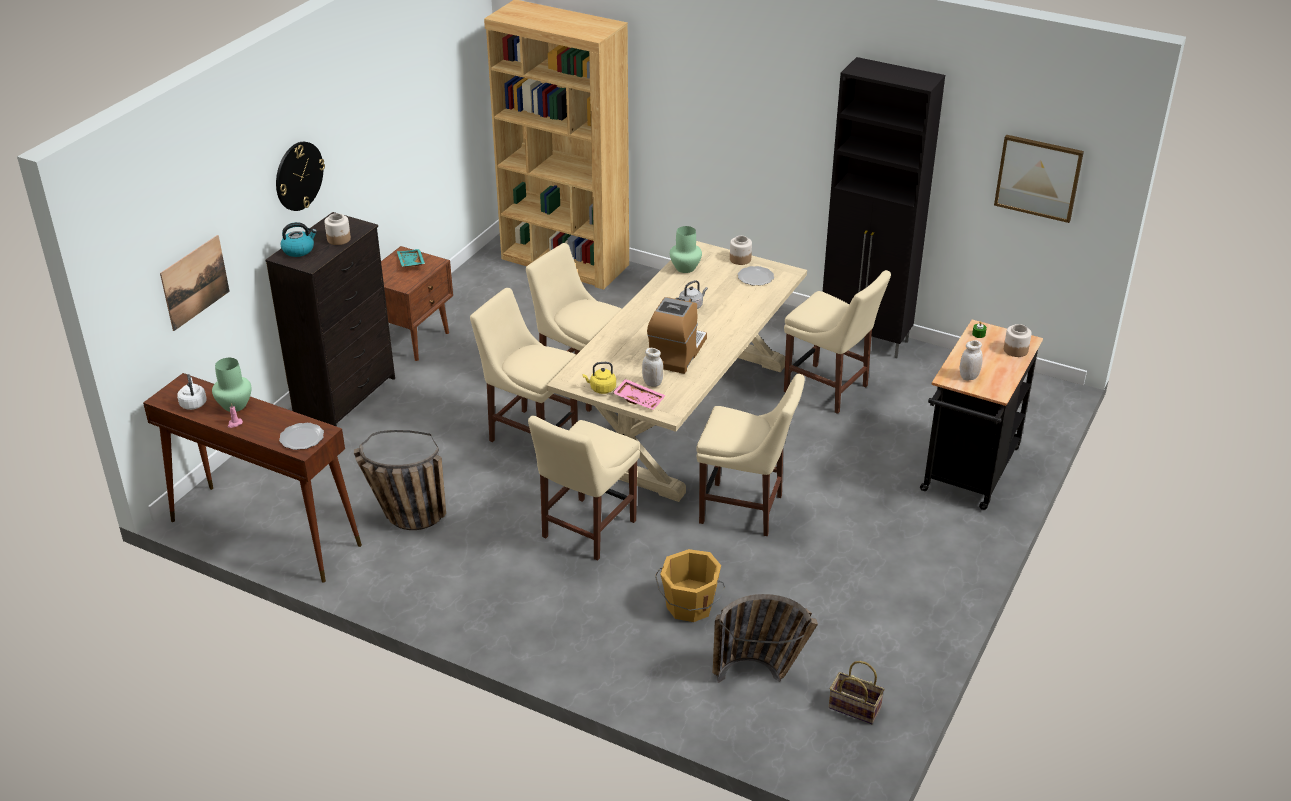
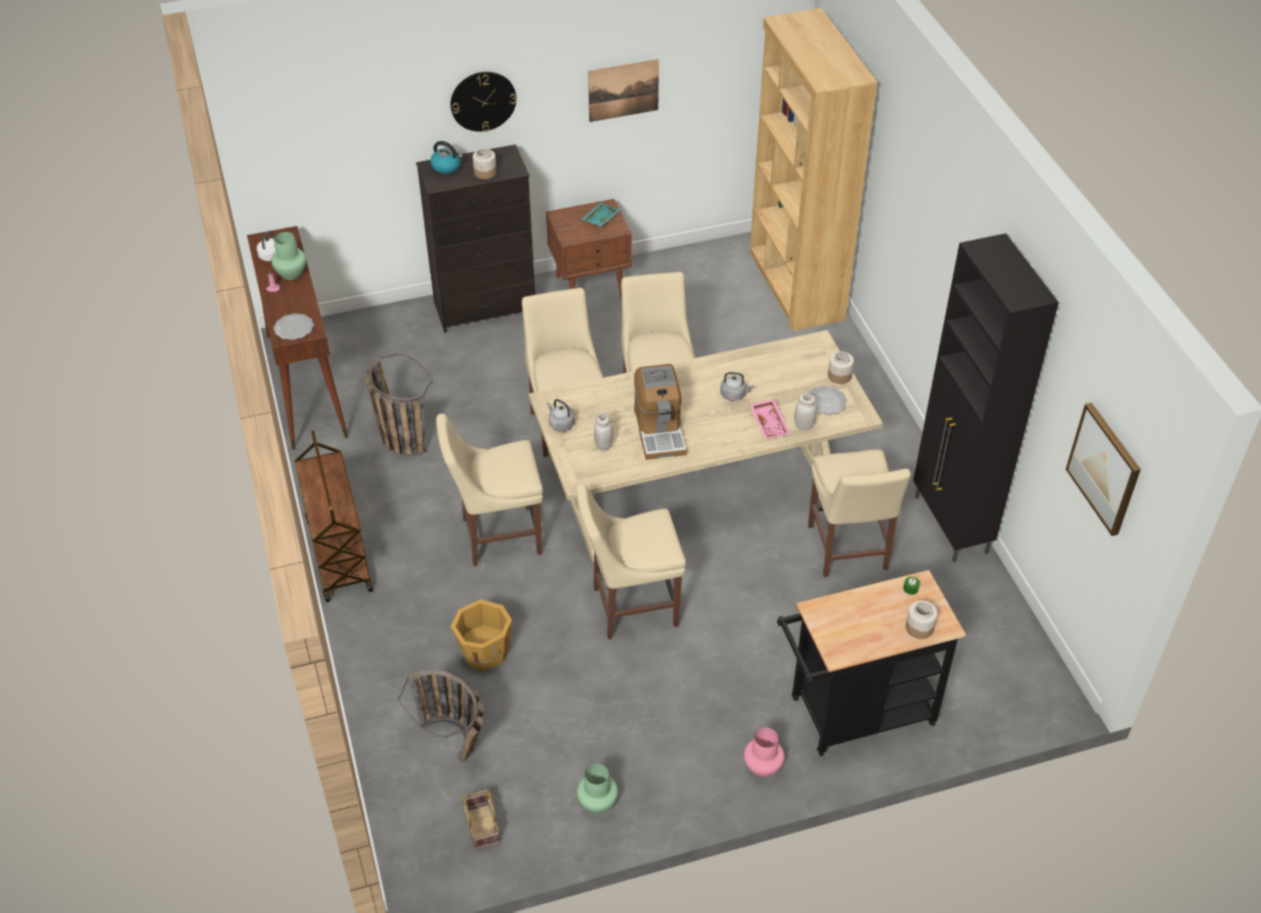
camera: 45 degrees right, 10 degrees up
(195, 282) = (333, 157): picture -> picture (623, 90)
(478, 624) = (338, 554): none -> brown cart
(601, 389) = (560, 424): yellow kettle -> grey kettle
(639, 399) = (574, 452): pink tray -> pink tray (770, 423)
(676, 353) = (659, 431): coffee machine -> coffee machine turned 105 degrees clockwise
(685, 268) = (781, 355): green vase -> green vase (597, 803)
(745, 510) = (630, 607): beige chair -> beige chair turned 105 degrees clockwise
(964, 540) = (762, 767): none -> pink vase
(969, 377) = (835, 622): white jar -> white jar (804, 426)

